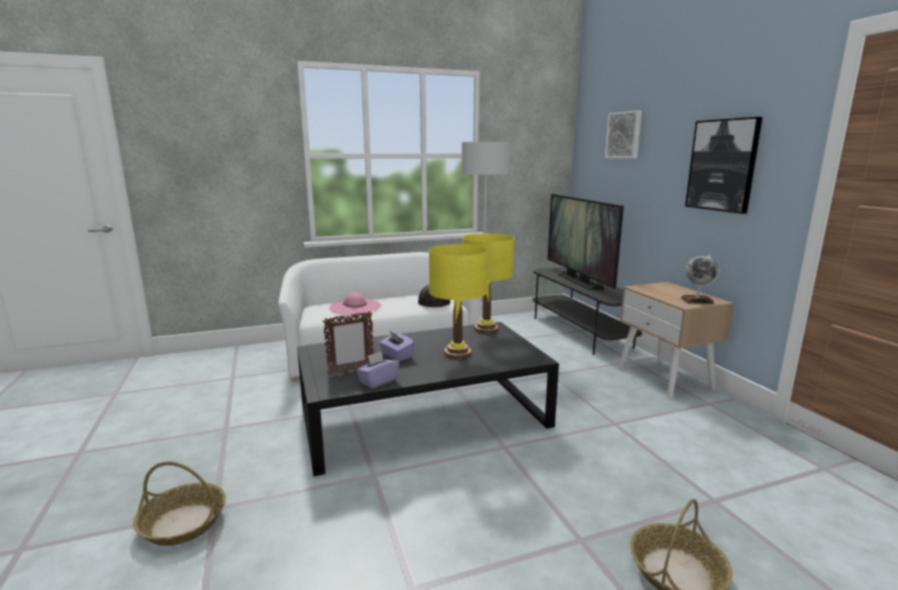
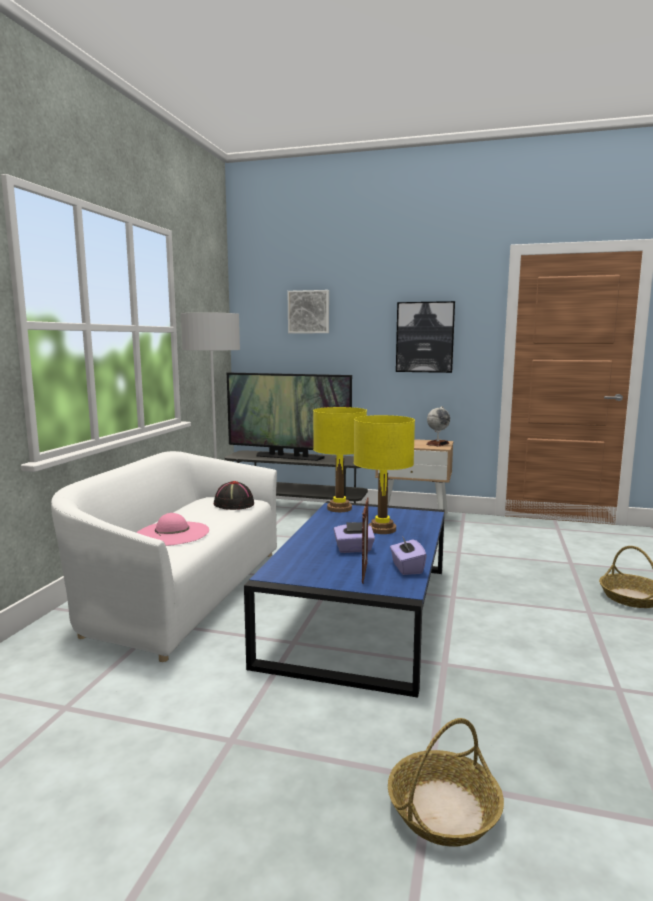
camera: 55 degrees left, 5 degrees down
(424, 415) = (360, 611): black coffee table -> blue coffee table

